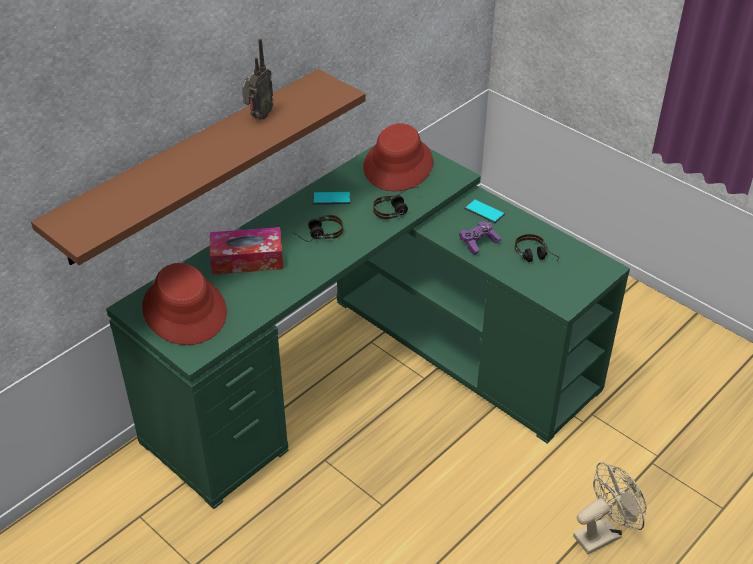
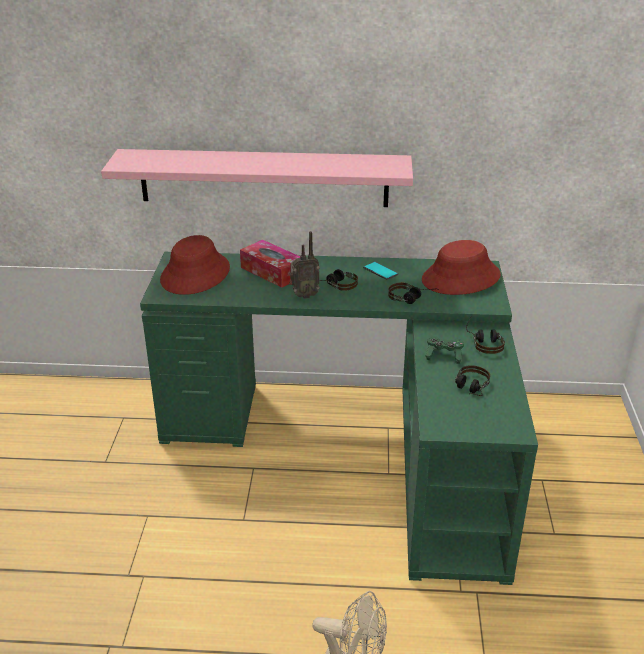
camera: 50 degrees right, 10 degrees down
(191, 165) = (264, 178): brown shelf -> pink shelf
(258, 116) = (321, 160): radio -> radio (304, 295)
(478, 243) = (444, 355): purple game controller -> green game controller
(484, 211) = (484, 342): phone -> headphones

